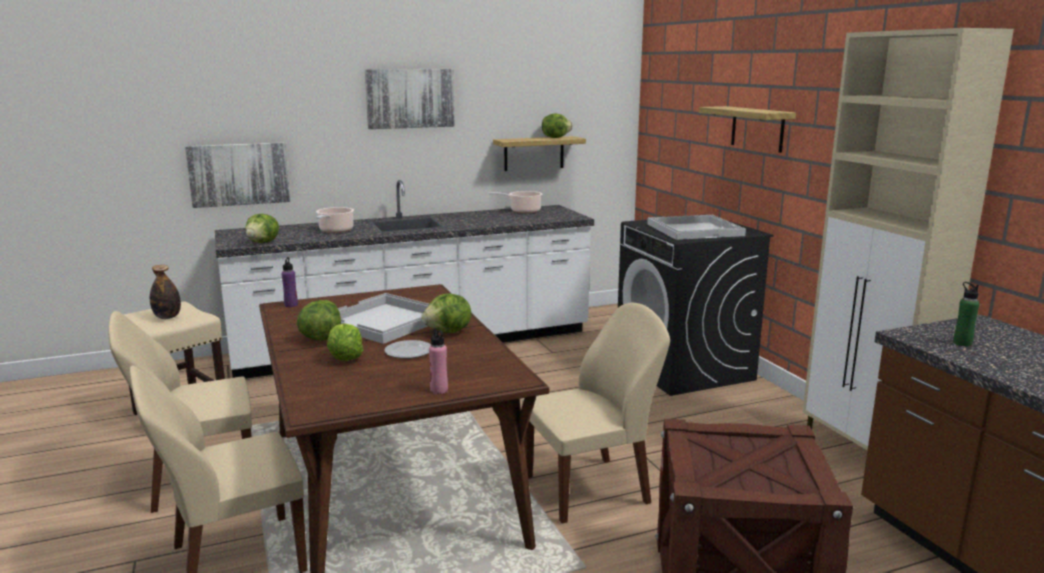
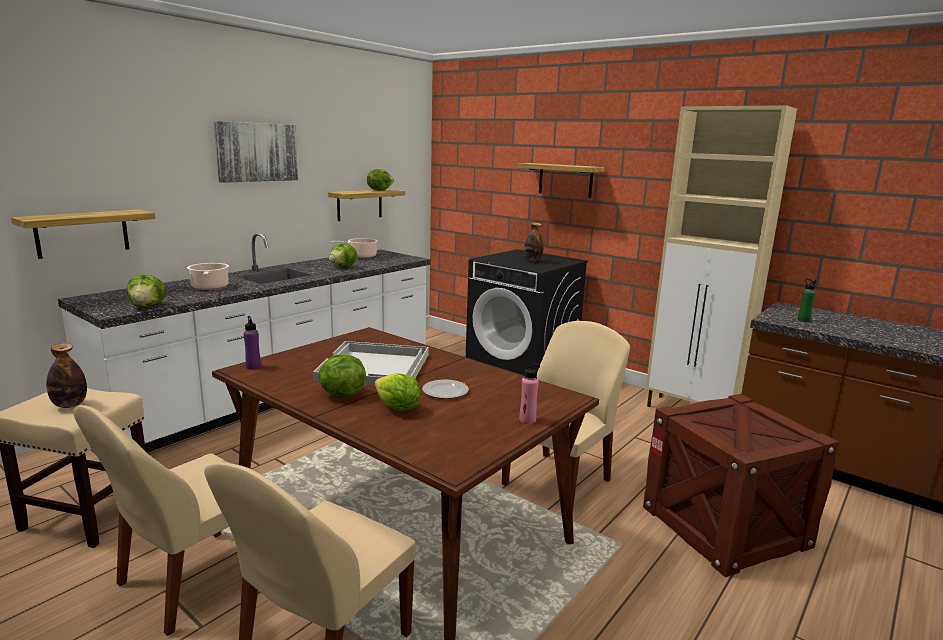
camera: 30 degrees left, 0 degrees up
(239, 174) = (82, 233): picture -> shelf
(448, 332) = (449, 368): lettuce -> lettuce (343, 267)
(695, 229) = (532, 261): white tray -> bottle

